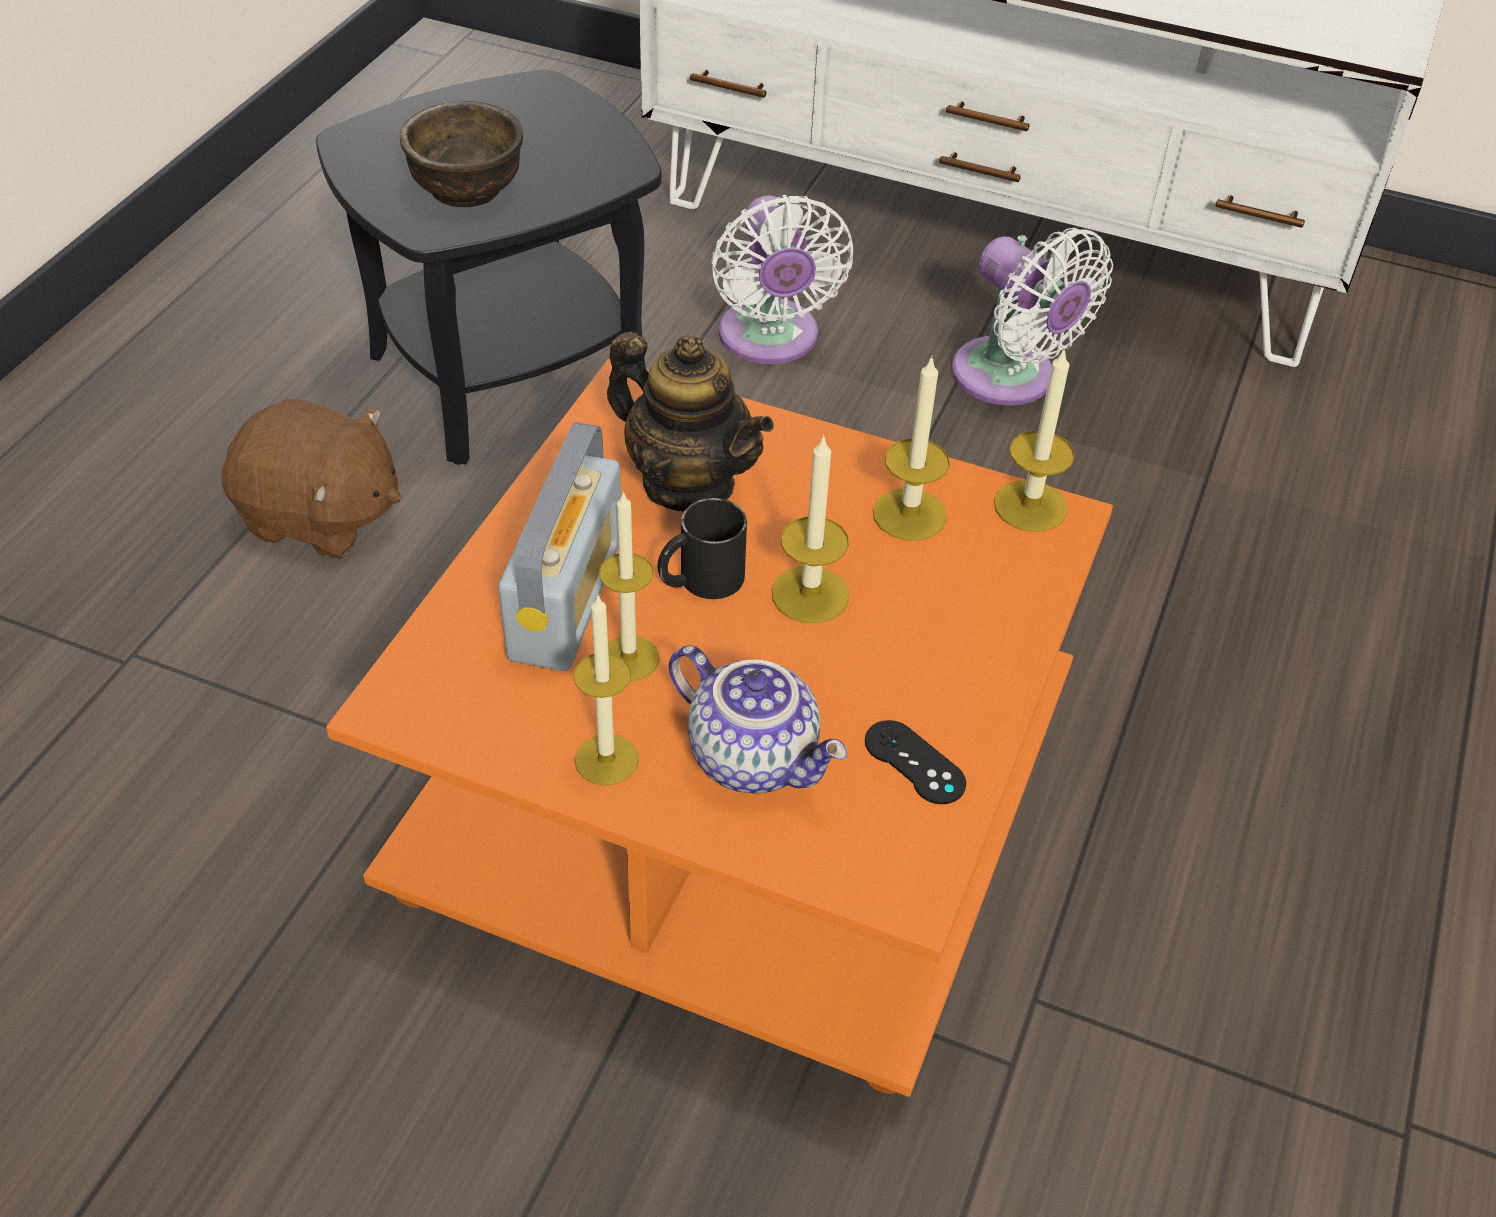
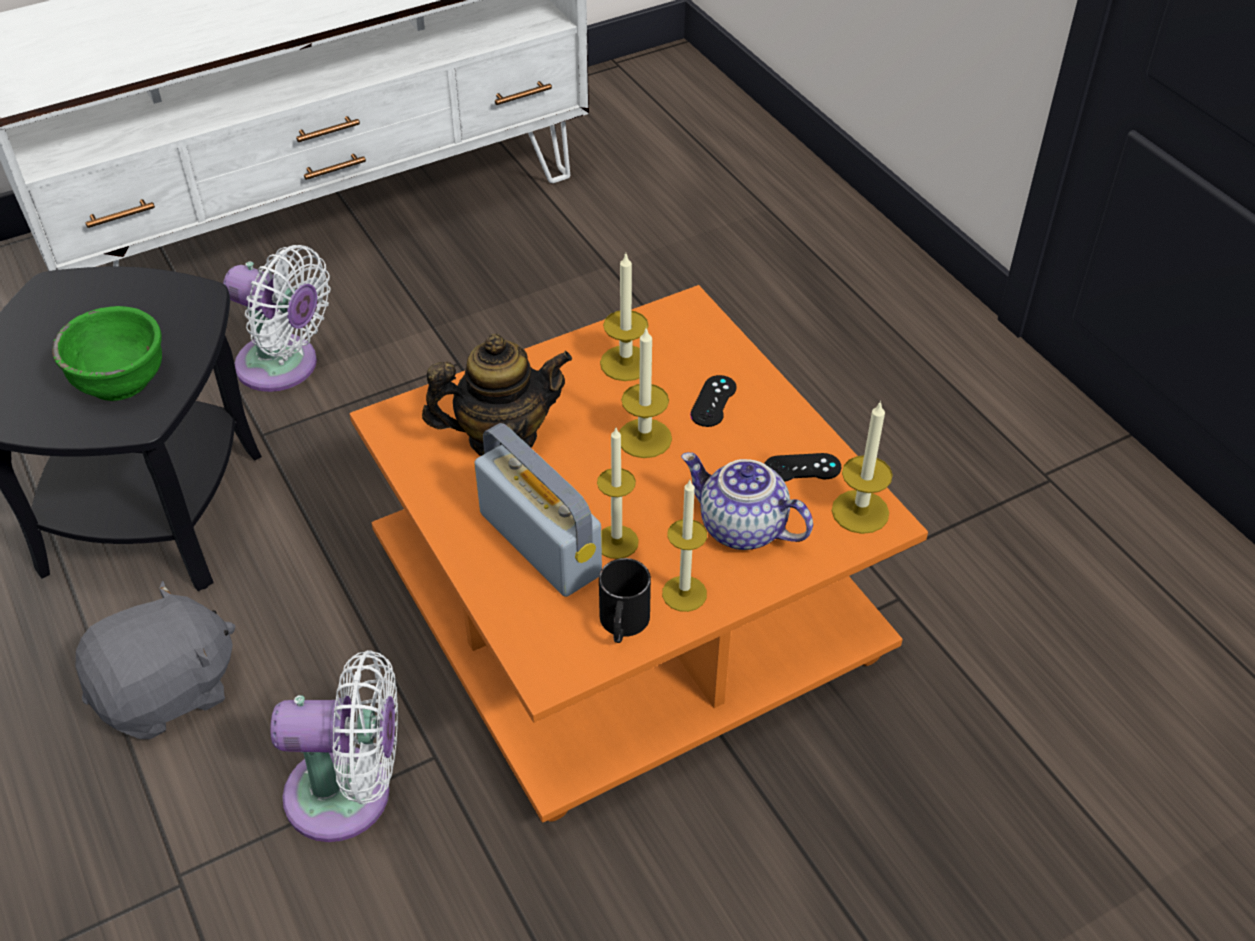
camera: 50 degrees left, 0 degrees up
(320, 517) = (168, 692): brown plush toy -> grey plush toy
(466, 188) = (119, 380): brown bowl -> green bowl
(700, 580) = (586, 477): black mug -> black mug (622, 625)
(755, 757) = (740, 529): teapot -> teapot turned 135 degrees counterclockwise
(934, 621) = (713, 401): none -> black game controller
(1010, 379) = (446, 288): white fan -> white fan (350, 794)
(1030, 506) = (668, 314): candle -> candle (860, 511)

